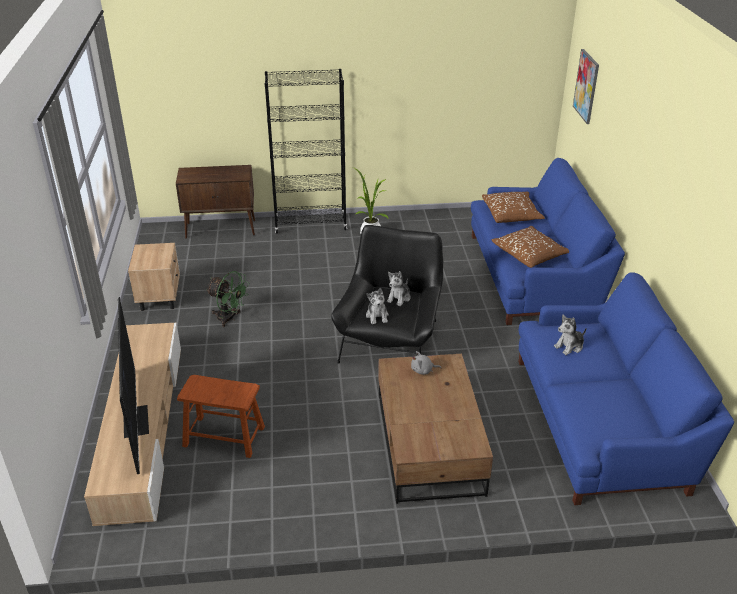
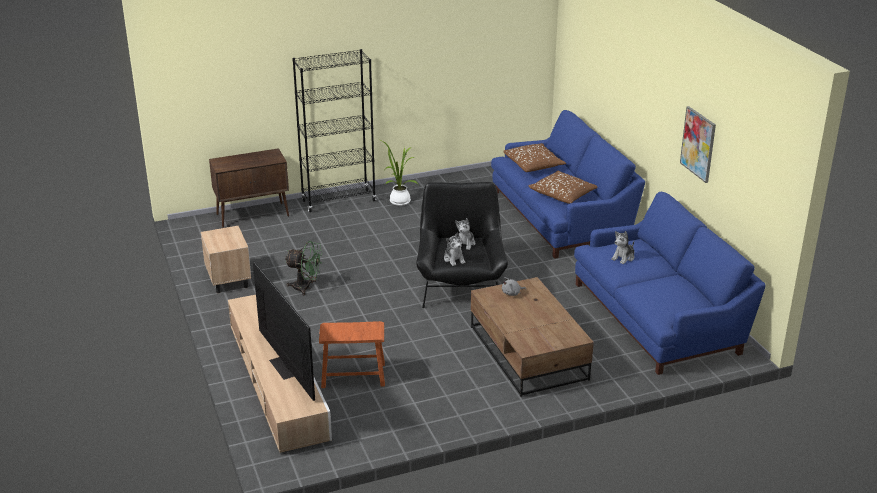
camera: 15 degrees left, 5 degrees down
(586, 86) = (582, 44): picture -> picture (698, 144)

